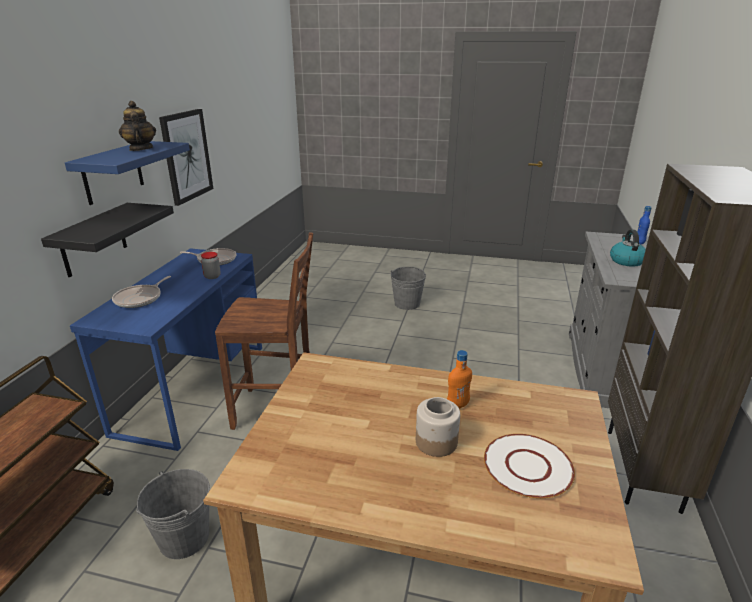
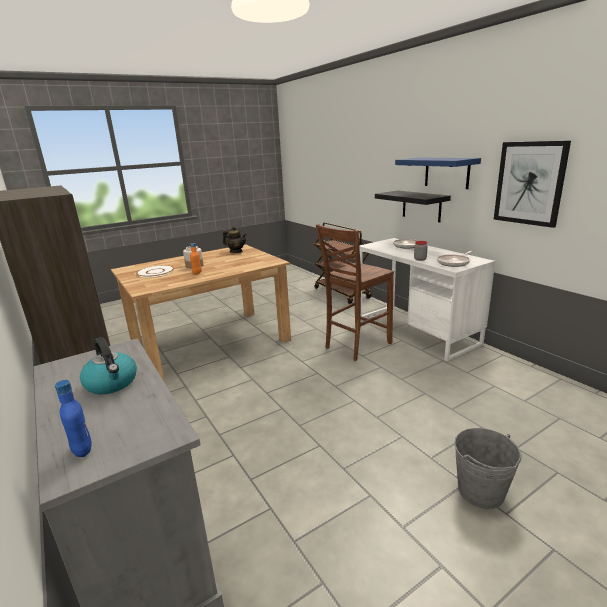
camera: 135 degrees right, 5 degrees down
(140, 149) = (441, 158): teapot -> teapot (236, 251)
(184, 538) = (303, 311): grey bucket -> none
(194, 387) = (415, 330): blue desk -> white desk

